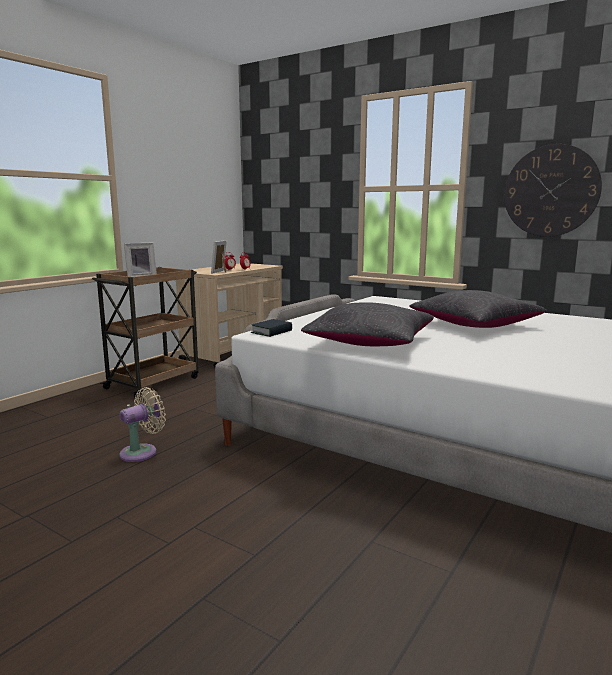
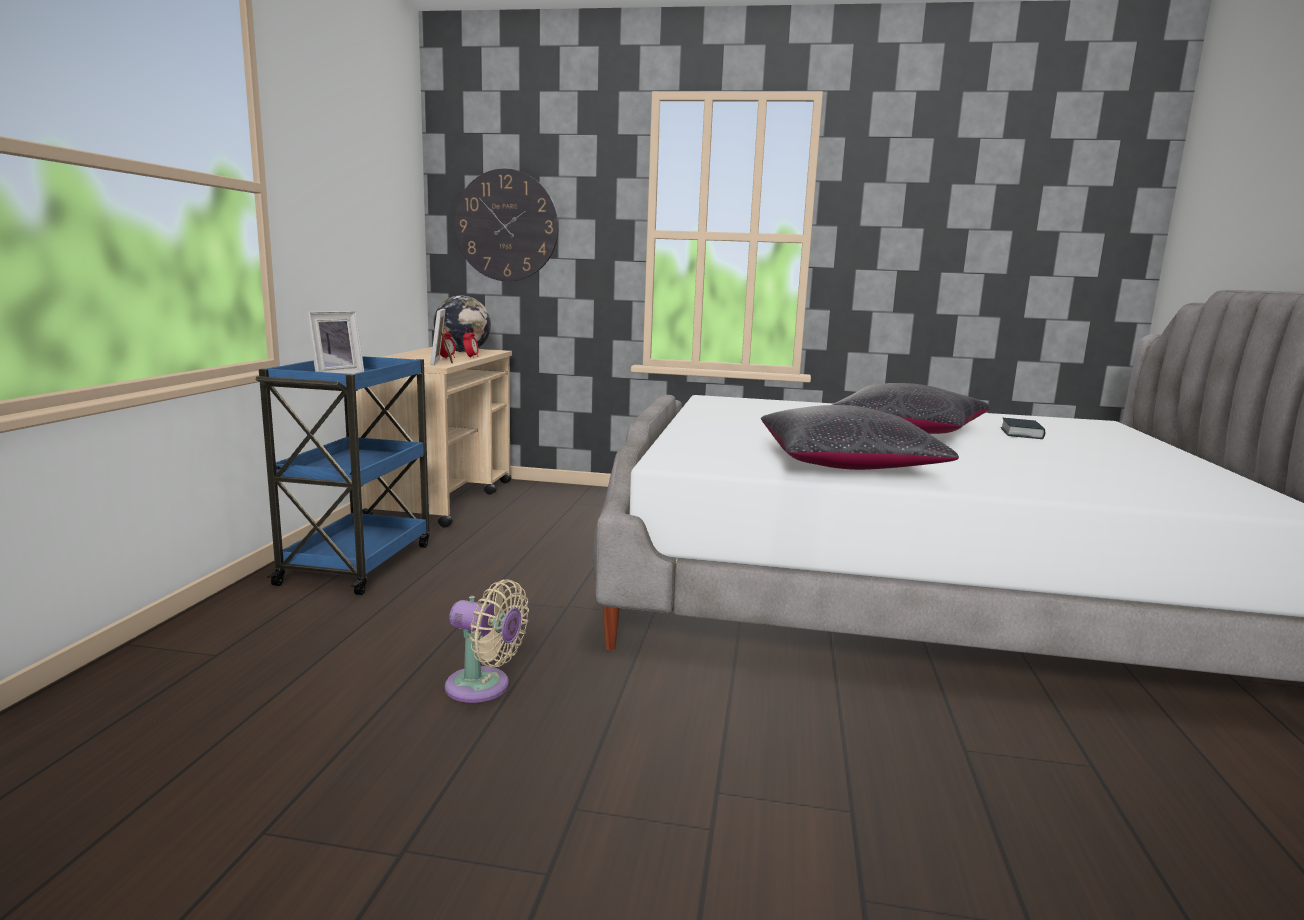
camera: 25 degrees left, 0 degrees up
(142, 452) = (483, 687): beige fan -> beige fan turned 90 degrees clockwise
(154, 382) = (358, 563): brown cart -> blue cart
(250, 266) = (463, 352): none -> globe
(272, 332) = (681, 458): book -> book (1021, 434)
(551, 191) = (926, 251): wall clock -> wall clock (506, 226)

